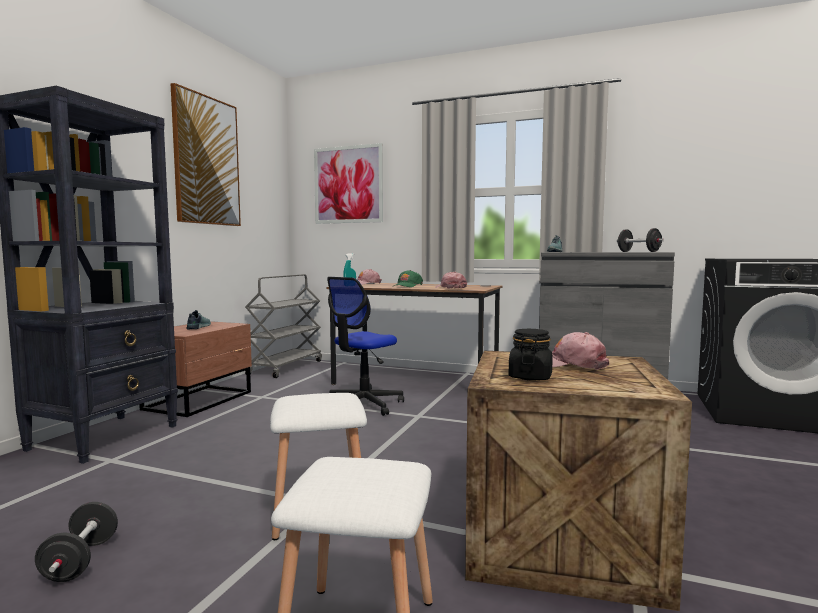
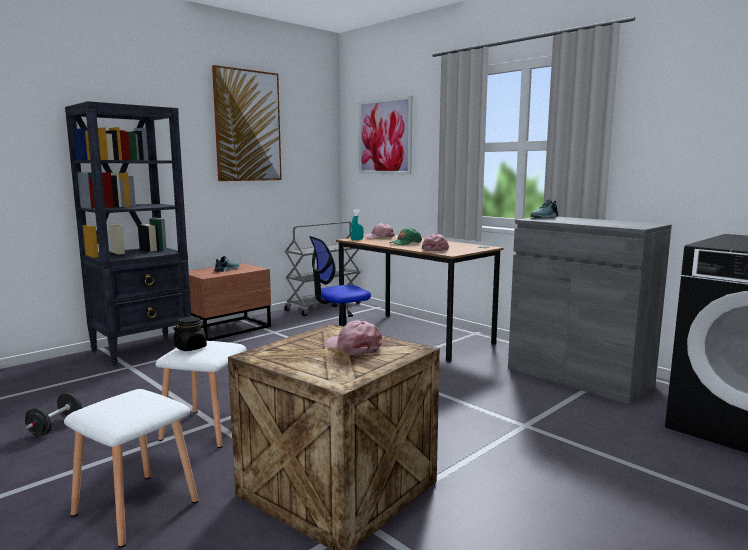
camera: 25 degrees right, 5 degrees up
(530, 377) = (291, 354): black jar -> black jar (191, 348)
(638, 251) = (622, 224): black dumbbell -> none

